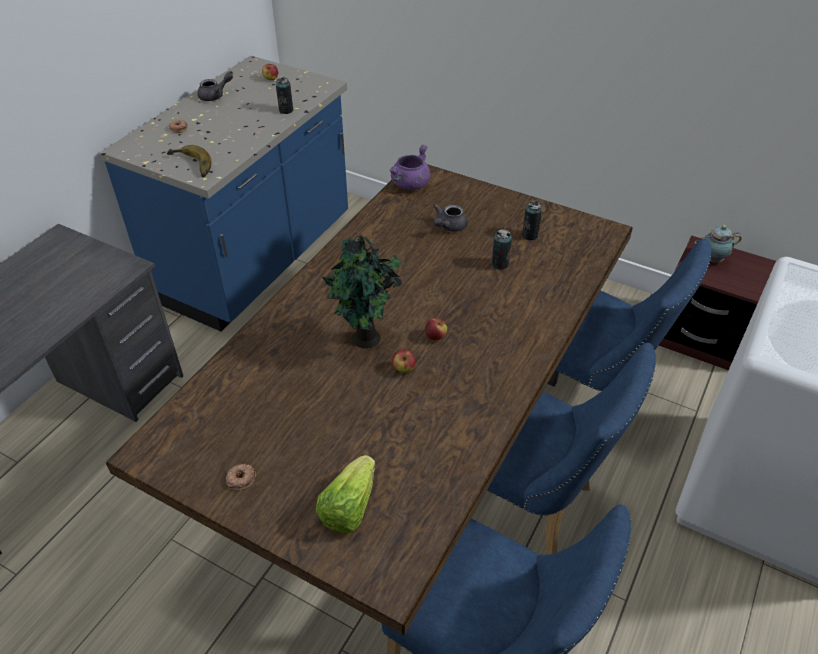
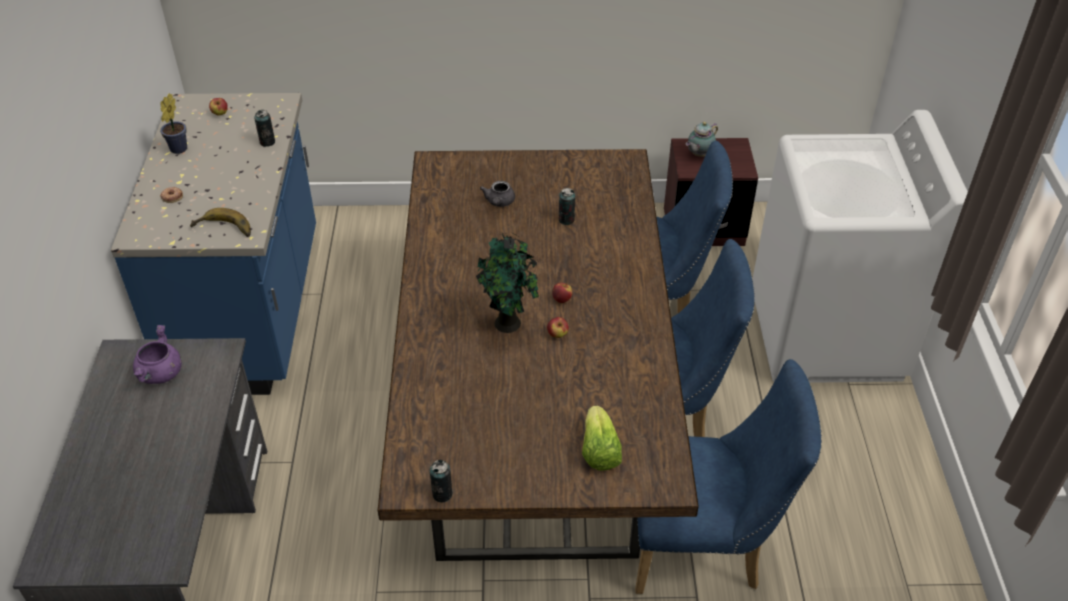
camera: 30 degrees left, 0 degrees up
(215, 96) = (177, 150): grey teapot -> potted plant
(241, 478) = (501, 470): donut -> none
(410, 185) = (434, 176): purple cooking pot -> purple cooking pot (160, 374)
(530, 235) = (572, 186): can -> can (442, 494)

